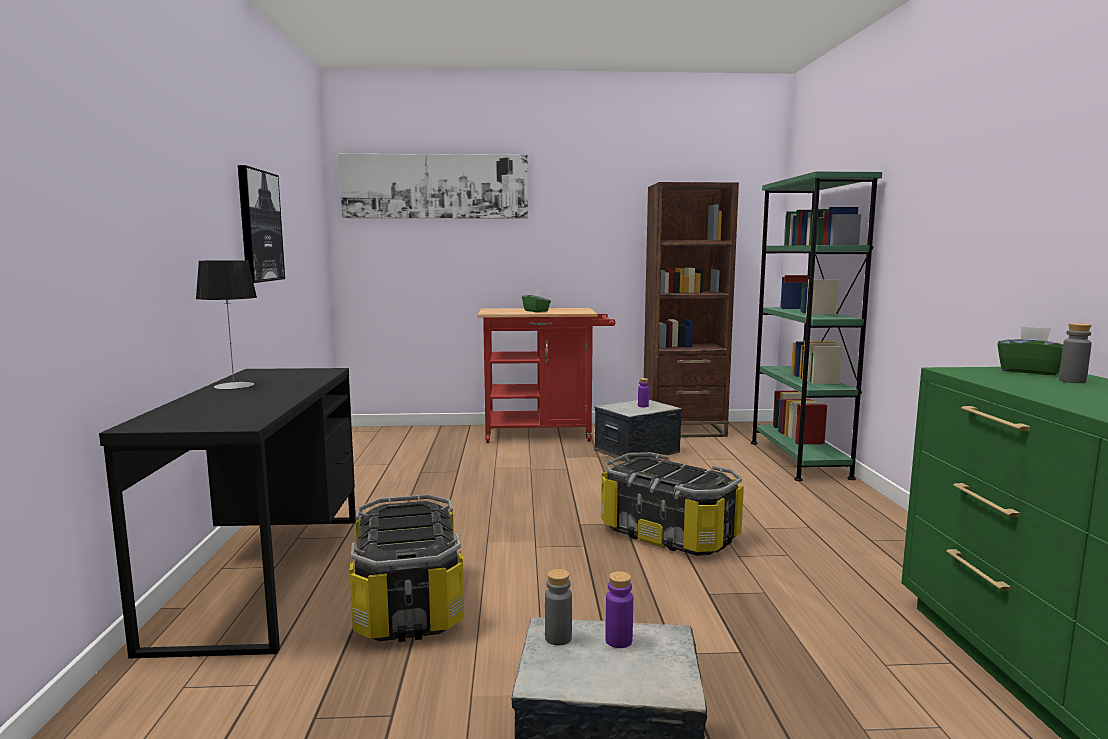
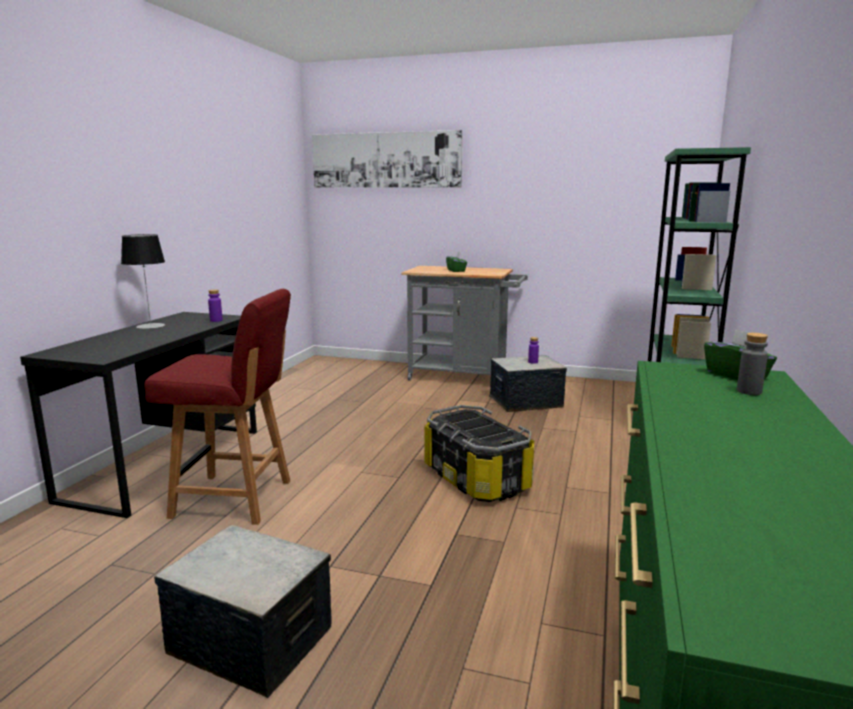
camera: 20 degrees right, 5 degrees up
(259, 226) = (211, 202): picture -> none
(409, 603) = (235, 499): storage box -> red chair
(545, 434) = (464, 377): red cart -> grey cart
(558, 638) = (229, 543): grey bottle -> none
(618, 641) = (265, 553): purple bottle -> purple bottle (216, 320)
(683, 430) = (590, 386): brown bookcase -> none

